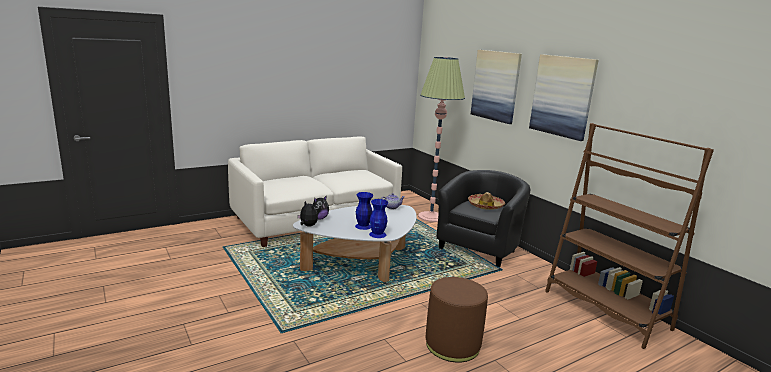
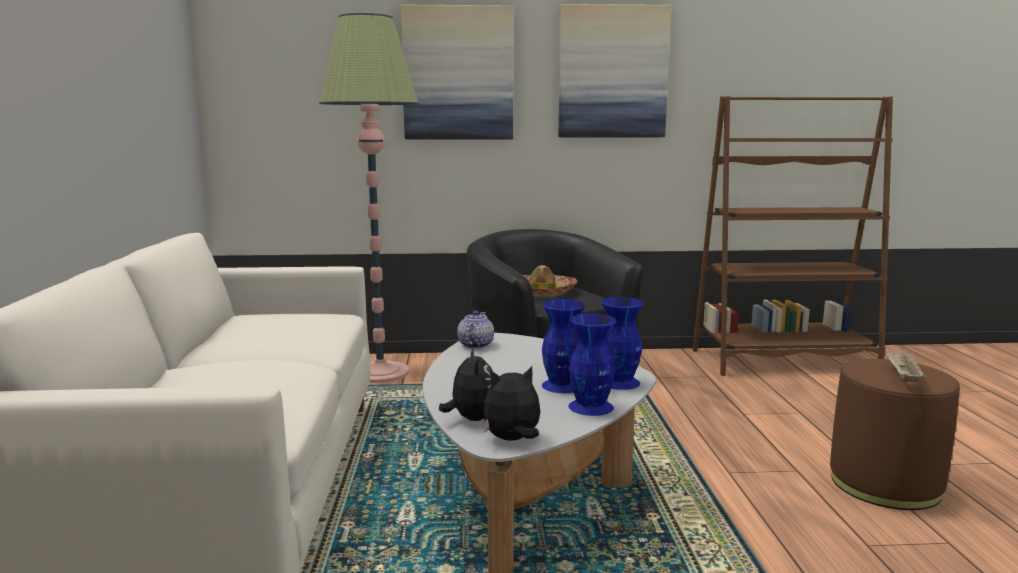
camera: 60 degrees left, 5 degrees down
(346, 233) = (591, 407): none -> blue vase
(452, 289) = (902, 377): none -> beige tray

